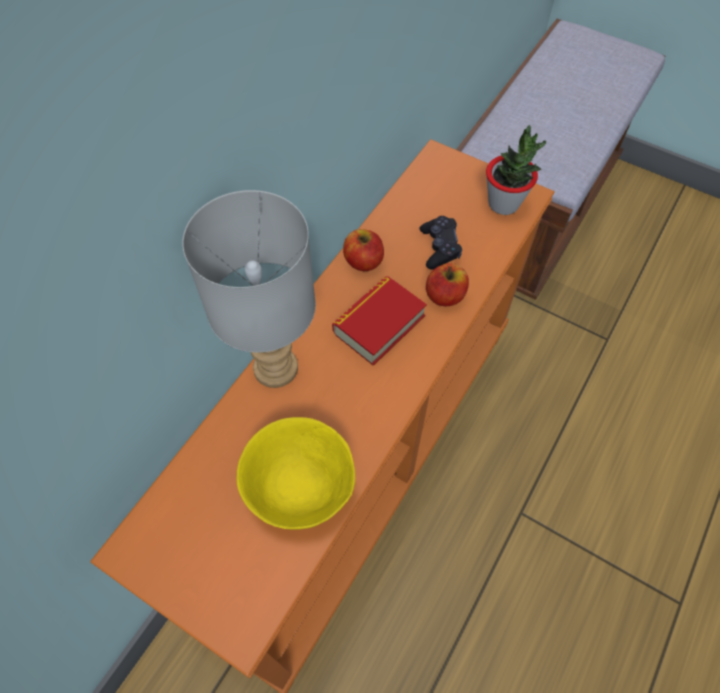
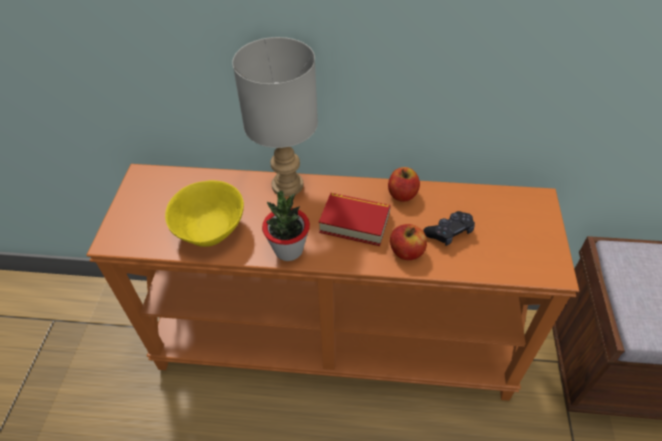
camera: 65 degrees right, 10 degrees down
(504, 204) = (530, 258): potted plant -> potted plant (289, 250)

